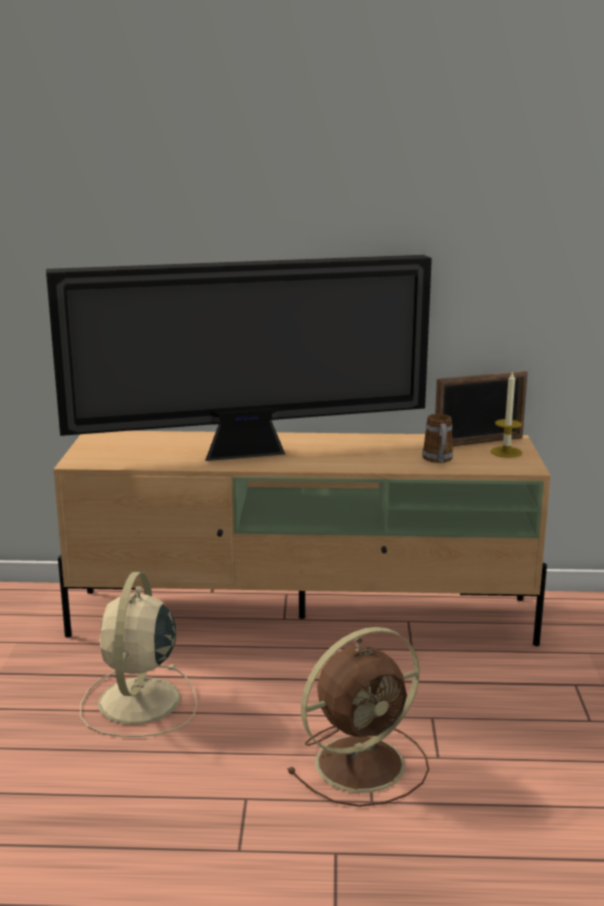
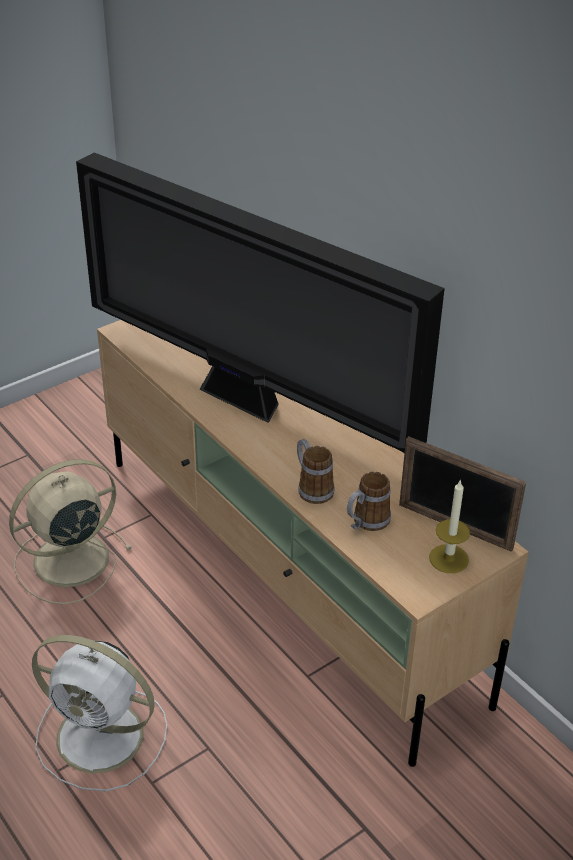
camera: 50 degrees right, 20 degrees up
(363, 762) = (104, 737): brown fan -> white fan
(378, 463) = (311, 488): none -> mug

